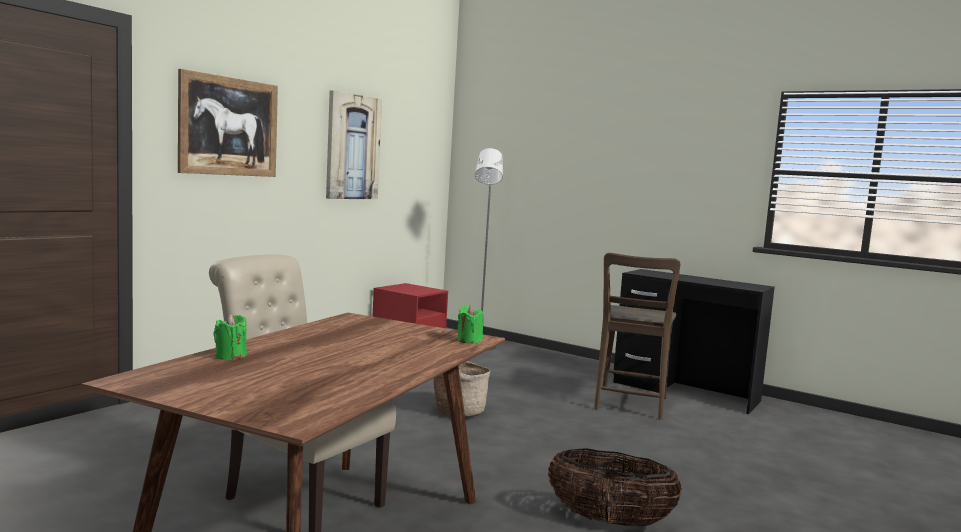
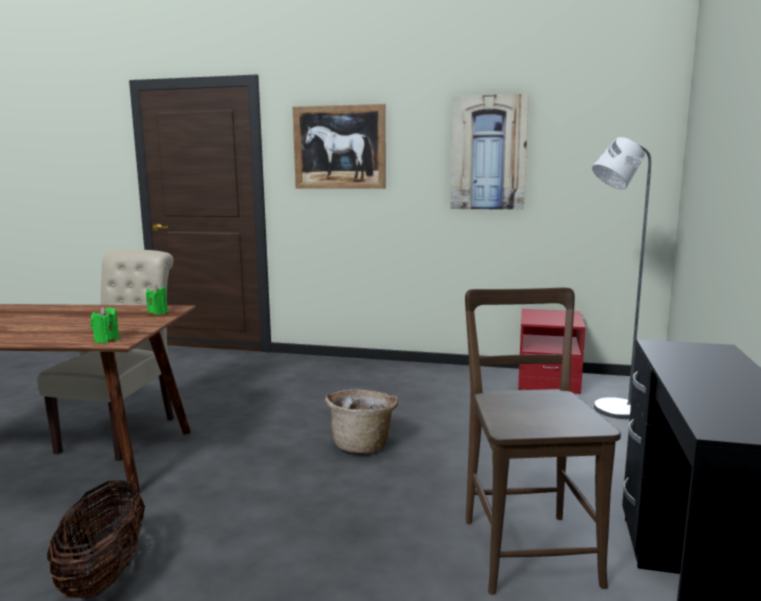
camera: 70 degrees right, 5 degrees up
(230, 356) = (26, 309): green candle -> green candle (158, 312)
(630, 405) = (527, 546): brown chair -> brown chair turned 90 degrees clockwise

